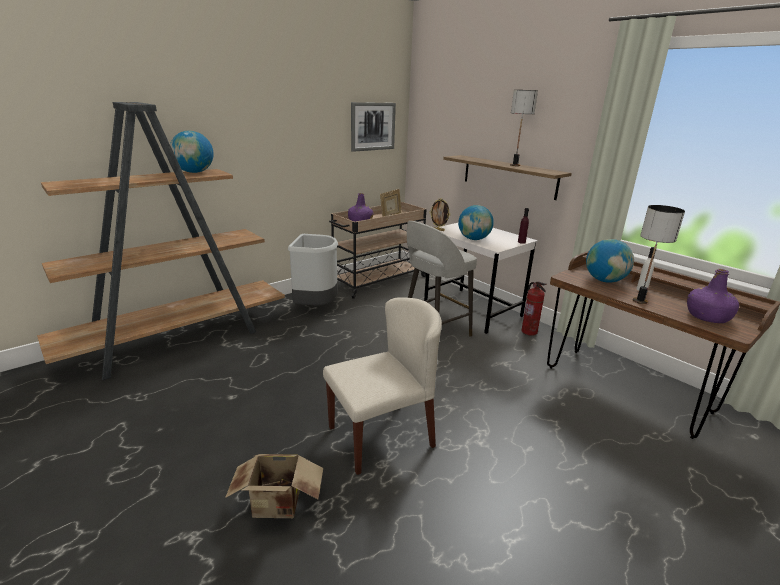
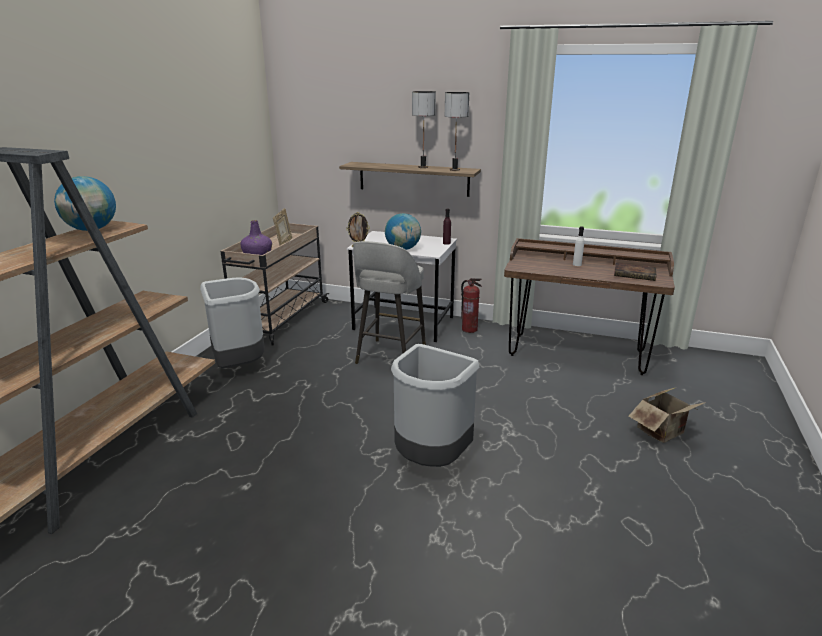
camera: 30 degrees left, 0 degrees up
(278, 506) = (401, 554): cardboard box -> cardboard box (663, 432)
(372, 126) = (241, 139): picture -> none
(381, 436) = (431, 461): beige chair -> grey trash can
(604, 280) = (545, 263): globe -> none
(639, 301) = (585, 274): table lamp -> table lamp (454, 170)
(707, 317) = (635, 275): purple bottle -> book

